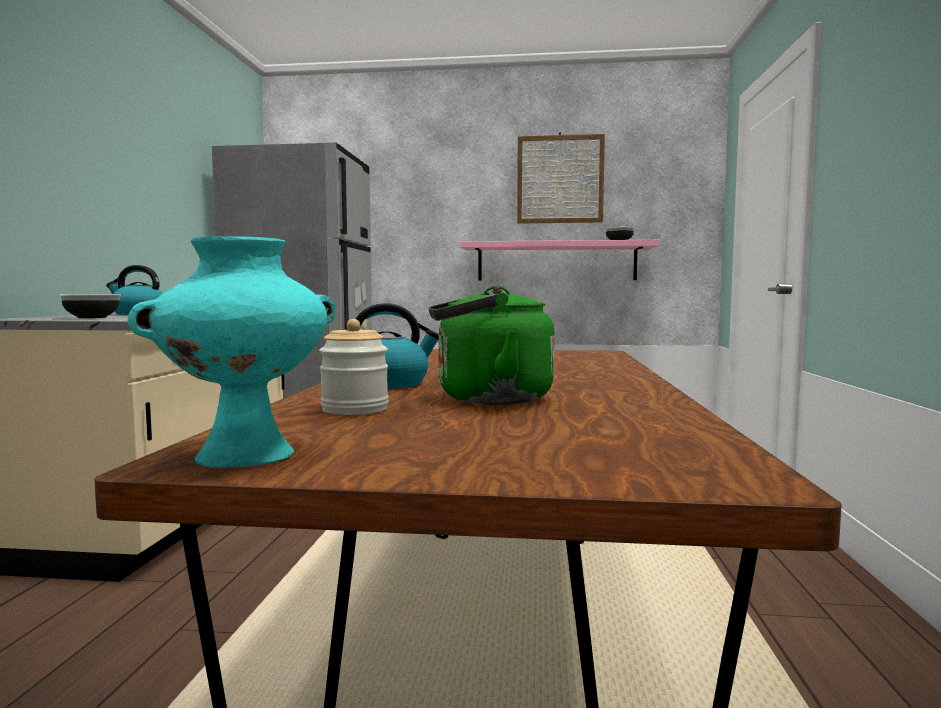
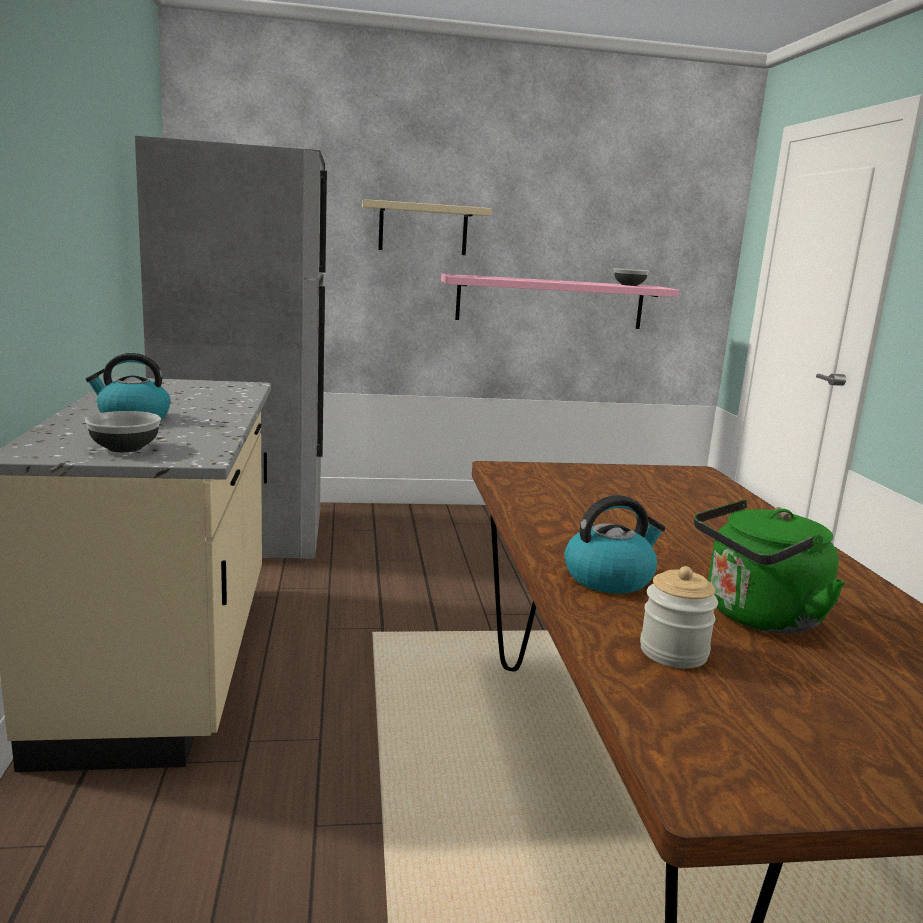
camera: 15 degrees left, 10 degrees up
(244, 457) = (735, 774): turquoise vase -> none
(449, 211) = (423, 228): none -> beige shelf
(560, 178) = (563, 198): picture -> none

